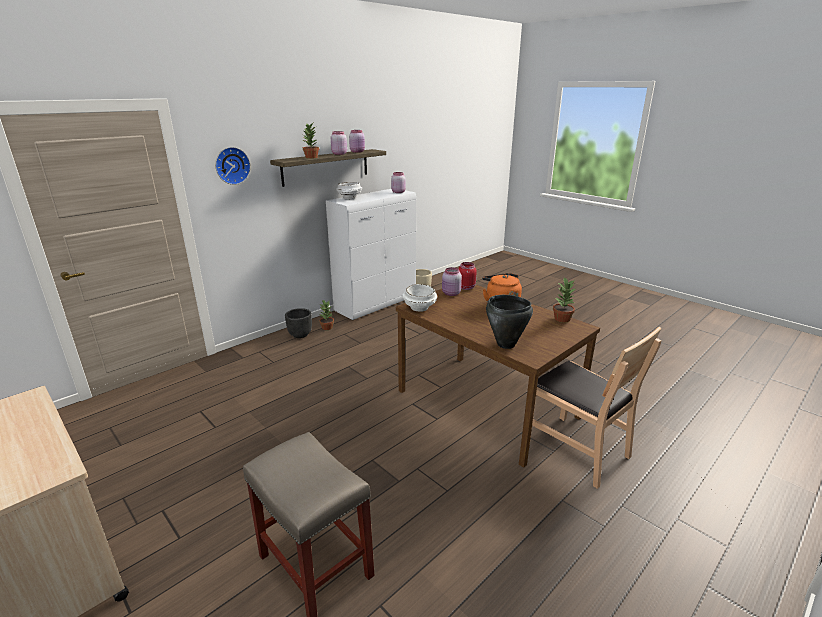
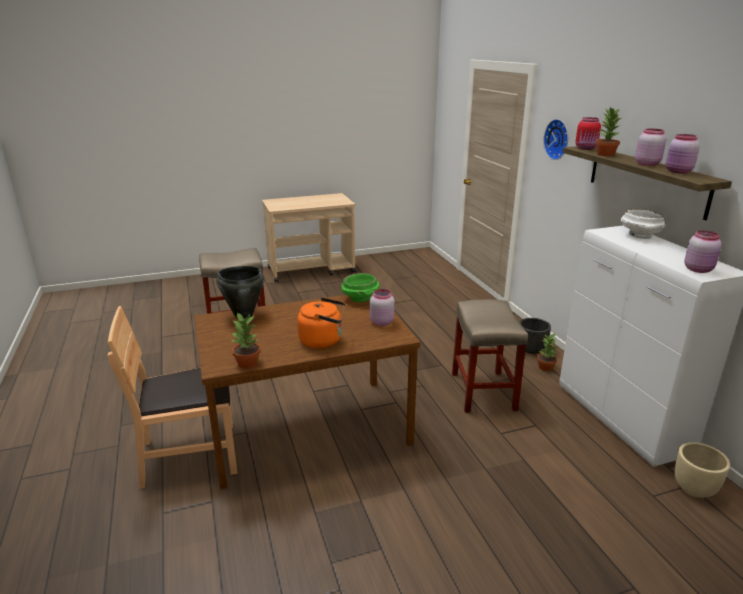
camera: 115 degrees right, 0 degrees up
(377, 344) = (483, 392): none -> beige stool
(420, 308) = (360, 299): white bowl -> green bowl
(466, 287) = (392, 336): red jar -> red jar (586, 148)

